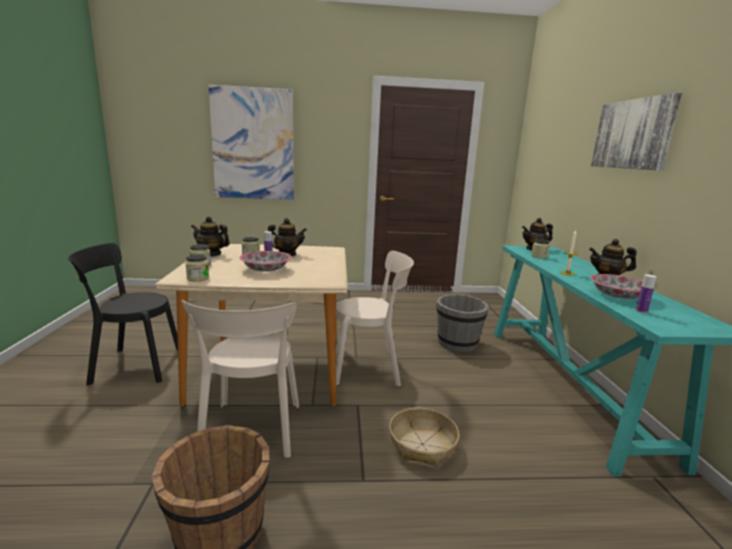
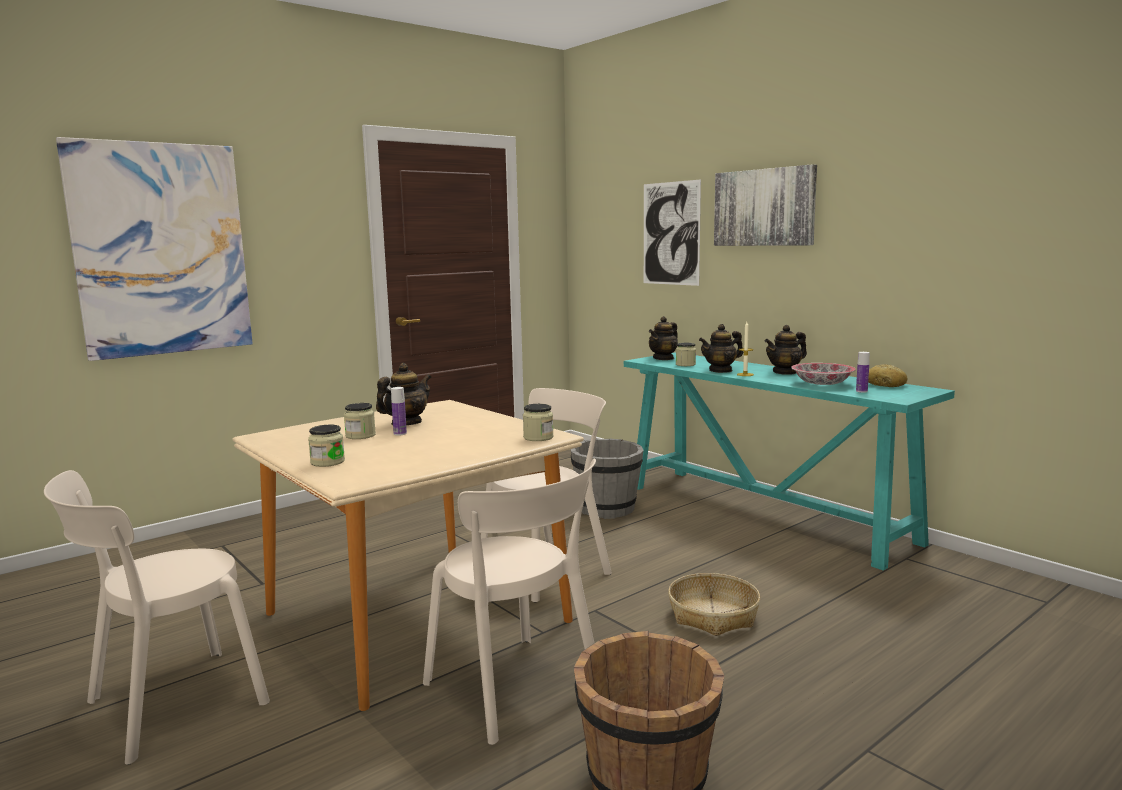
camera: 35 degrees left, 5 degrees down
(133, 366) = (168, 706): black chair -> beige chair
(198, 278) = (378, 474): jar -> jar (538, 437)
(211, 254) = (292, 447): teapot -> teapot (721, 370)
(266, 270) = (437, 444): bowl -> none
(570, 155) = (670, 233): none -> picture
(684, 312) = (886, 385): none -> bread

